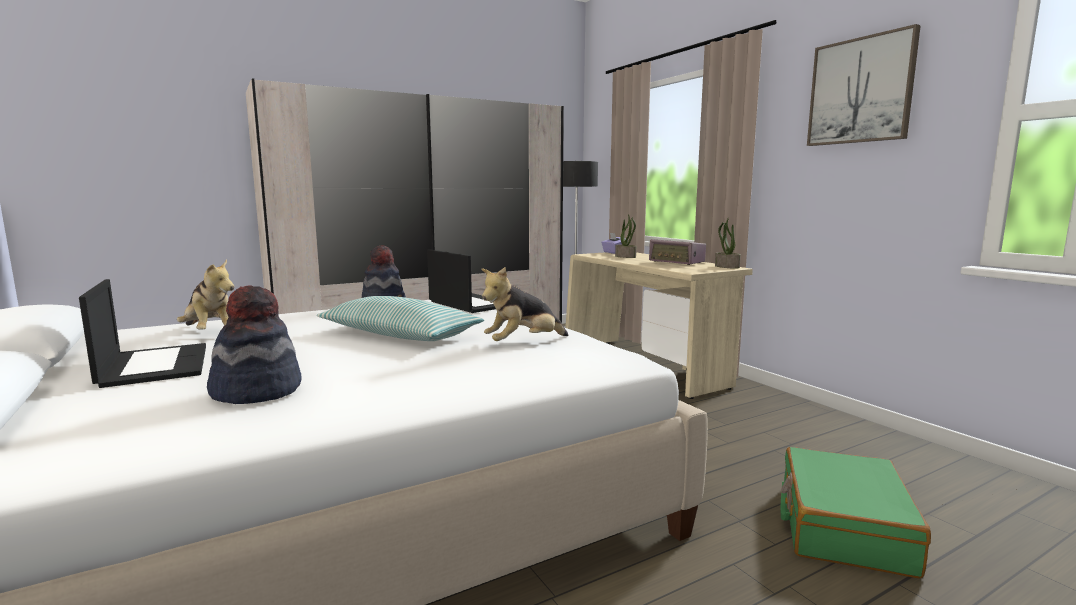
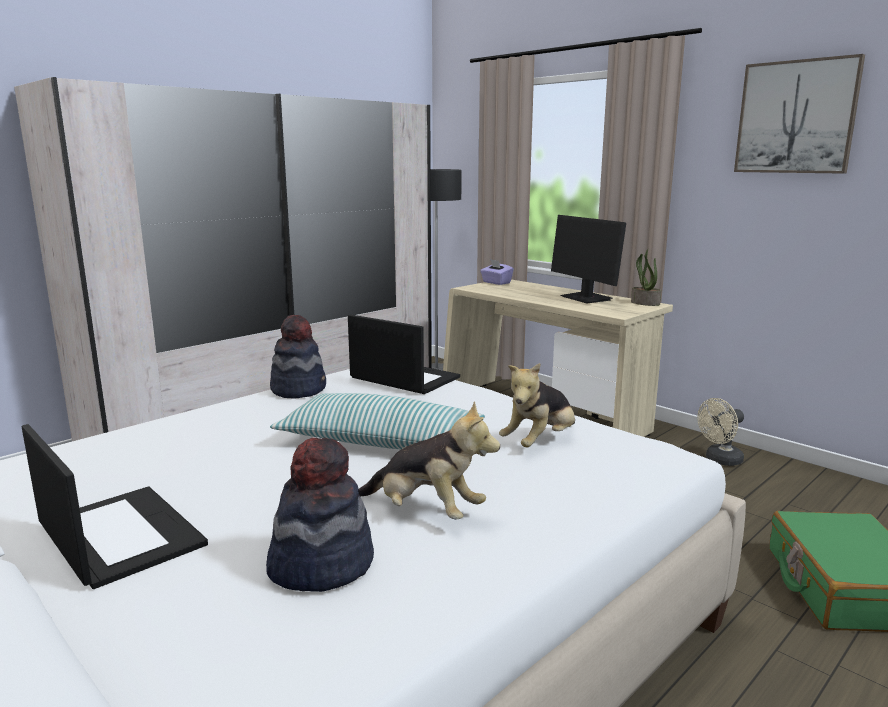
camera: 15 degrees left, 5 degrees up
(209, 332) = (118, 463): plush toy -> plush toy (425, 512)
(626, 256) = (518, 290): potted plant -> none
(677, 262) = (586, 298): radio -> monitor
(786, 414) = (720, 460): none -> beige fan

